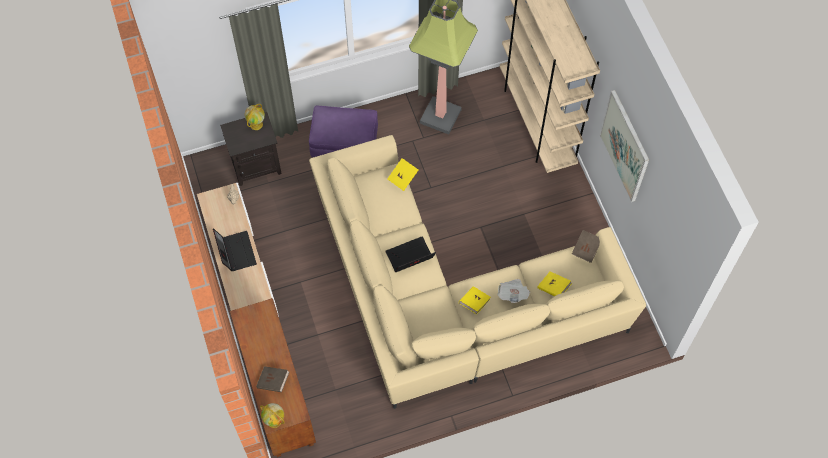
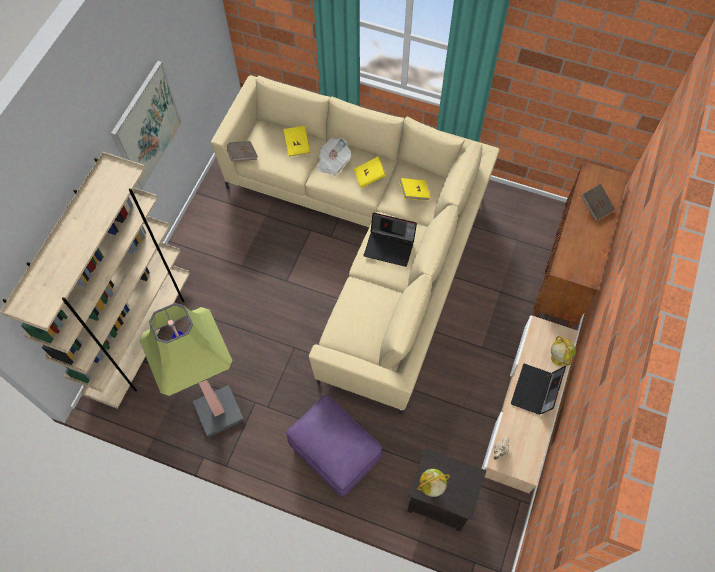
camera: 140 degrees left, 0 degrees up
(274, 421) = (614, 178): globe -> globe (558, 358)
(403, 178) = (331, 322): yellow book -> yellow book (414, 193)

